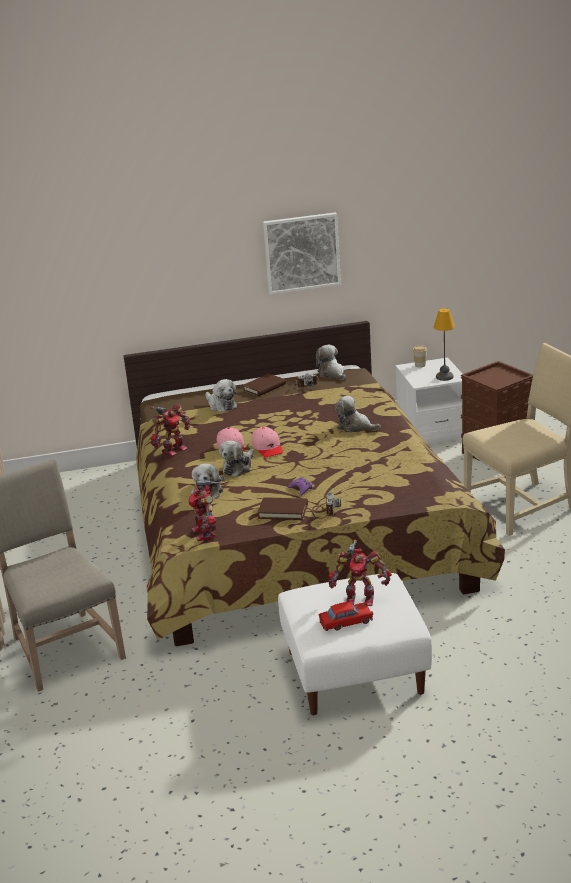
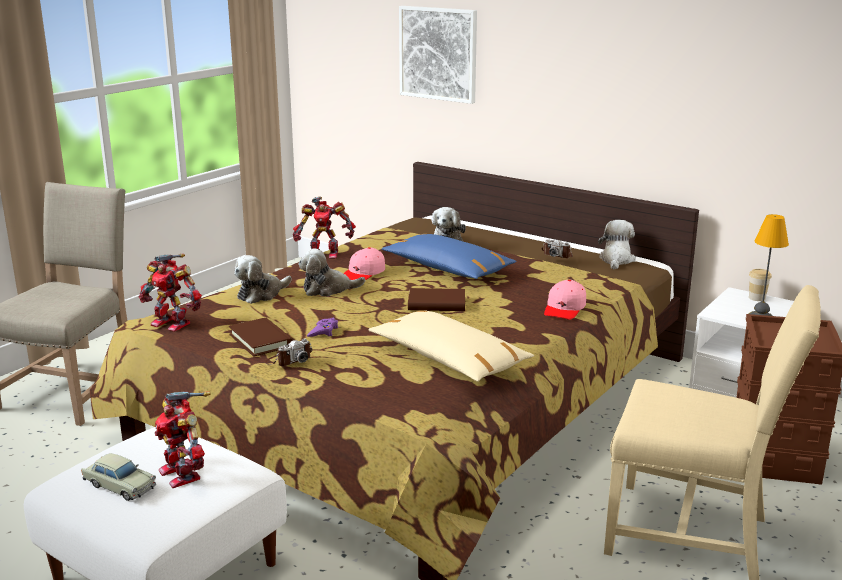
camera: 45 degrees right, 5 degrees down
(206, 532) = (172, 323): toy robot -> toy robot turned 90 degrees counterclockwise
(264, 387) = (524, 244): brown book -> brown book (436, 304)
(267, 448) = (390, 286): pink cap -> pink cap (564, 308)
(270, 422) = (447, 269): none -> blue pillow
(302, 253) = (629, 90): picture -> picture (438, 53)
(346, 622) = (119, 486): red toy car -> beige toy car
(355, 427) = (508, 308): plush toy -> none
(393, 467) = (448, 359): none -> beige pillow

